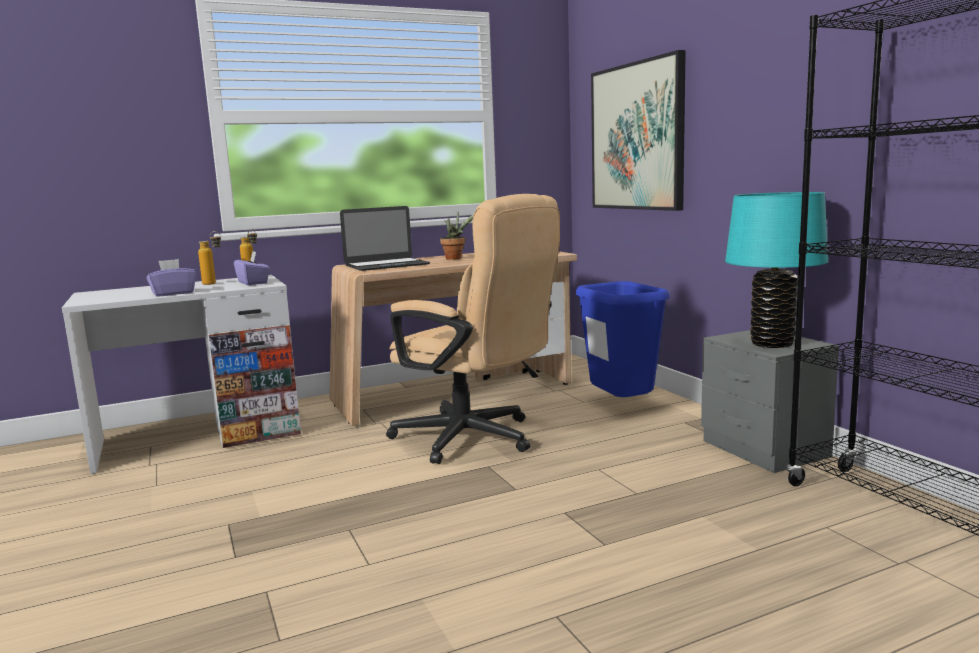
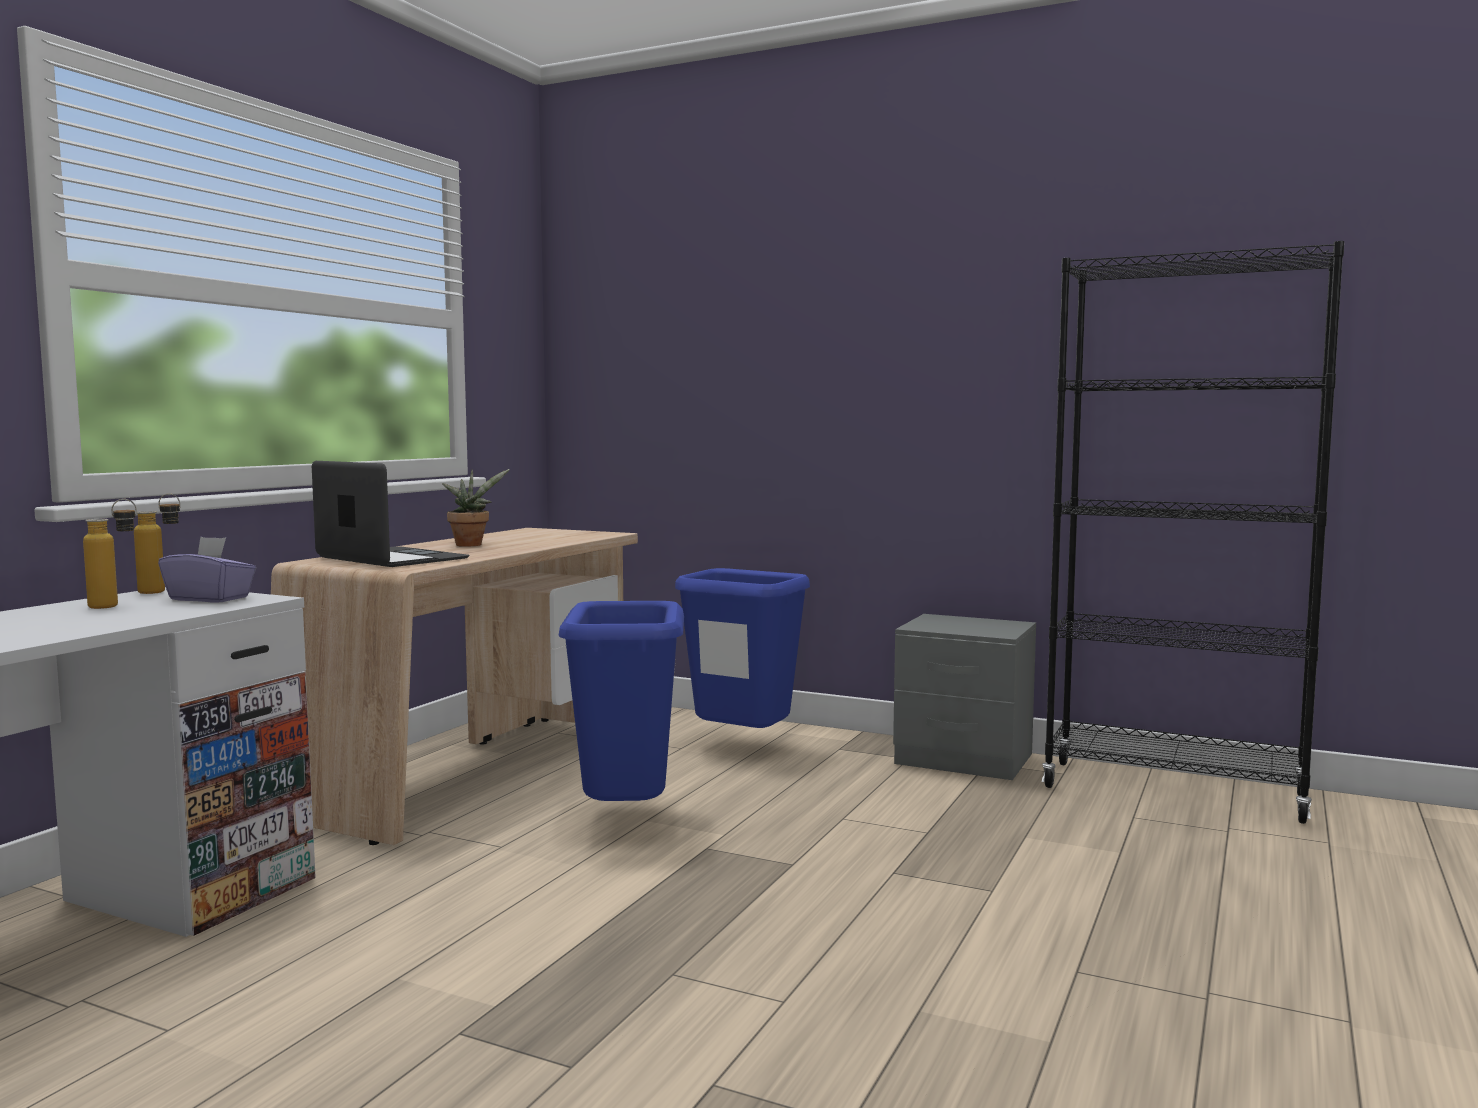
camera: 40 degrees left, 5 degrees down
(173, 293) = (101, 626): purple tissue box -> none
(387, 265) = (391, 558): laptop -> laptop turned 75 degrees counterclockwise
(475, 439) = (626, 821): beige office chair -> blue trash can
(637, 137) = (694, 371): picture -> none
(772, 344) = (978, 627): turquoise table lamp -> none

